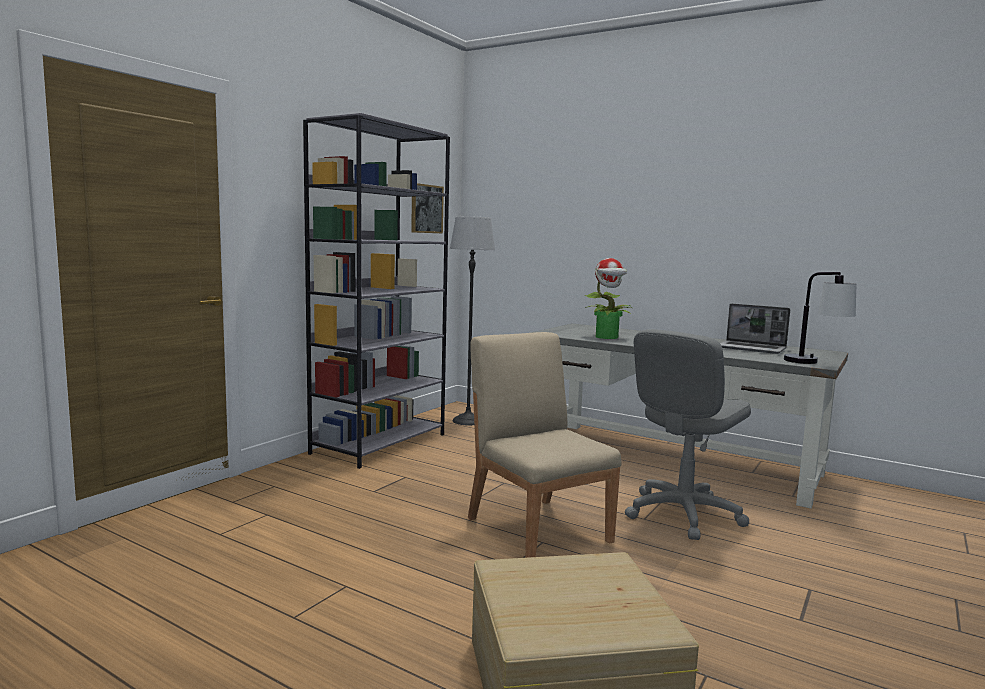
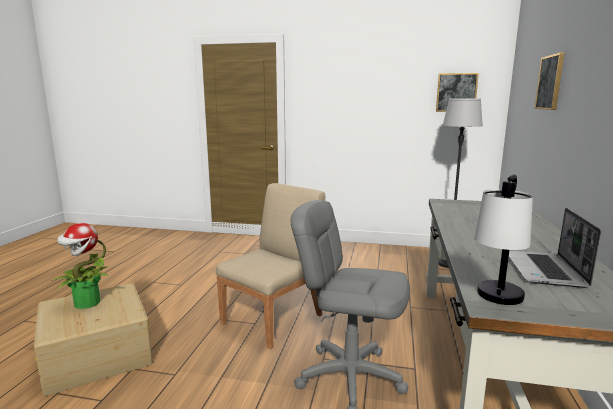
camera: 70 degrees right, 5 degrees up
(379, 443) = (364, 251): grey bookcase -> none
(583, 206) = (550, 82): none -> picture
(607, 337) = (467, 216): potted plant -> potted plant (86, 303)

